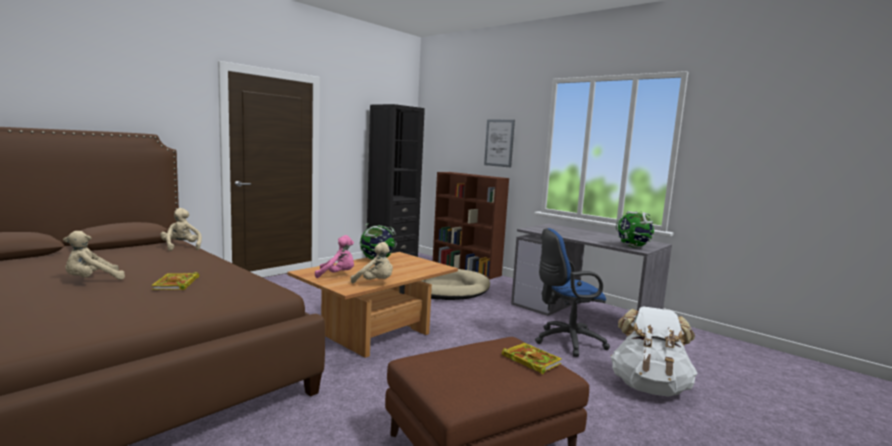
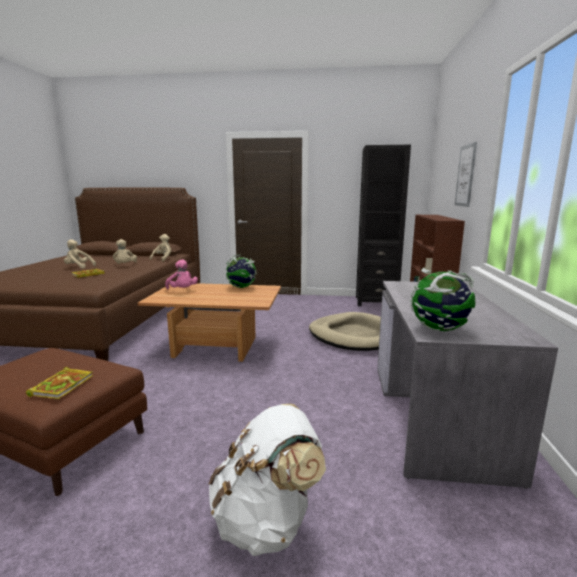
camera: 55 degrees right, 5 degrees up
(375, 283) = (179, 300): beige plush toy -> beige plush toy (125, 265)
(565, 341) = (325, 425): blue office chair -> none

